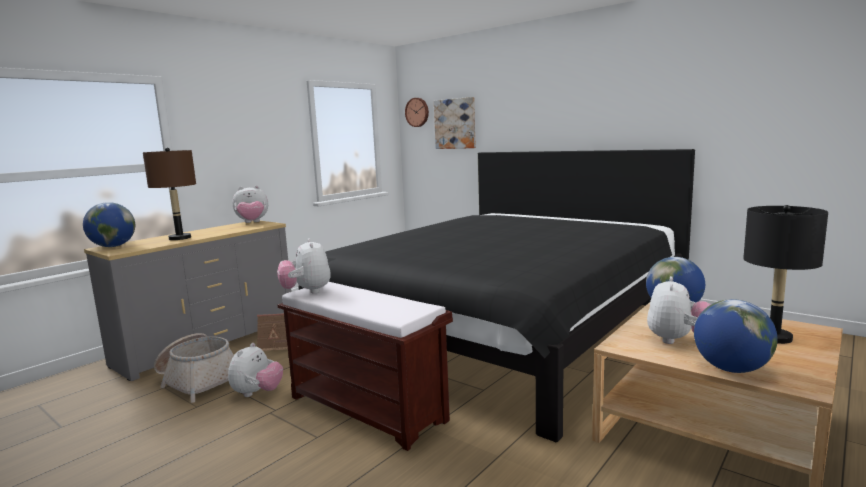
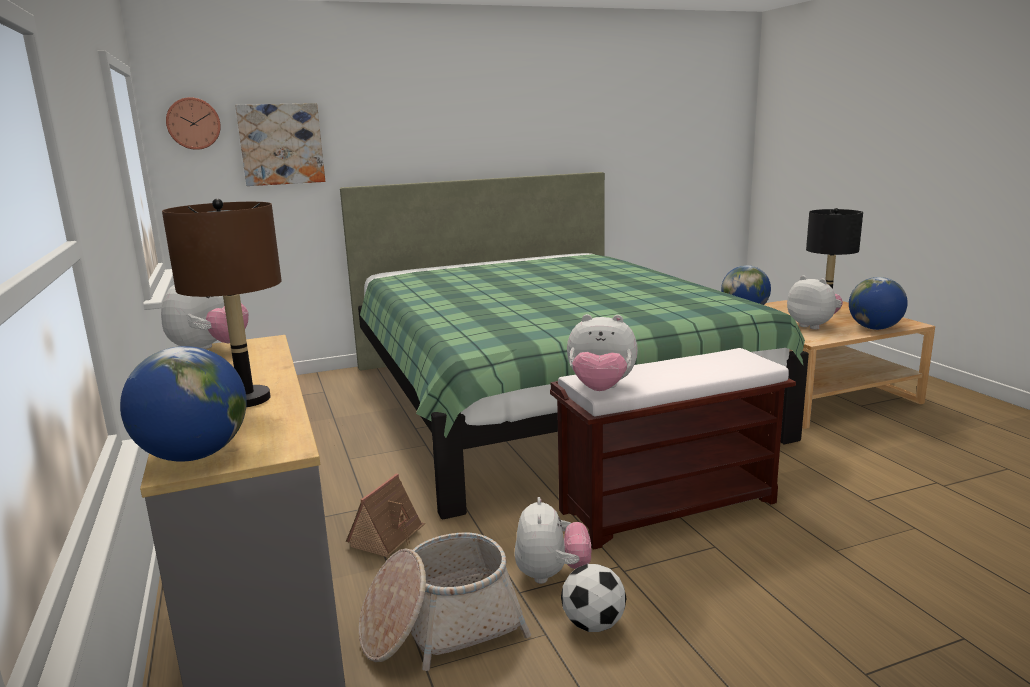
camera: 60 degrees left, 5 degrees up
(208, 417) = (593, 624): none -> football
(257, 393) = (551, 574): plush toy -> plush toy turned 45 degrees clockwise
(504, 329) = (544, 400): black bed -> green bed

